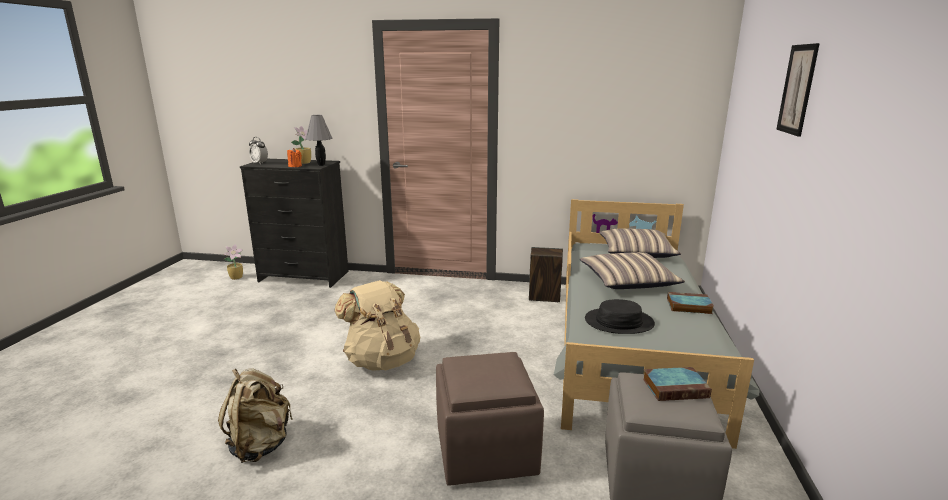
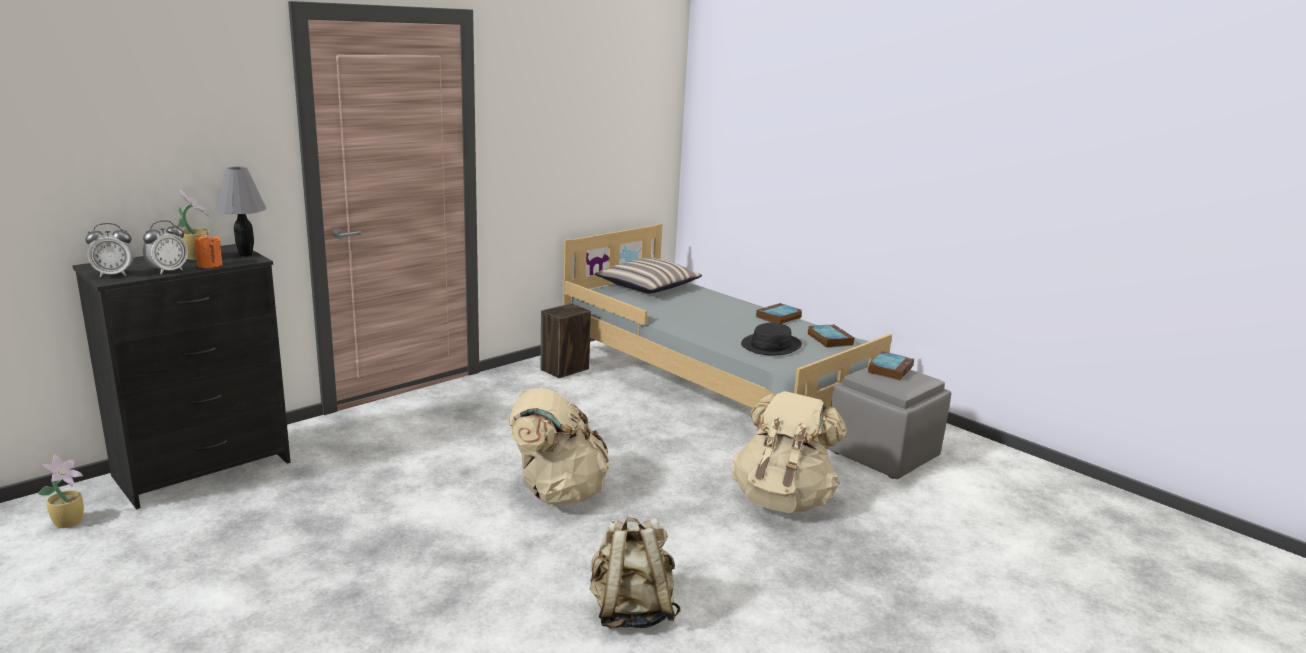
camera: 55 degrees left, 0 degrees up
(276, 165) = (168, 271): none -> alarm clock
(487, 451) = (783, 499): brown ottoman -> beige backpack
(628, 281) = (702, 312): pillow -> none
(691, 339) = (829, 339): none -> book
(797, 89) = (836, 107): picture -> none

